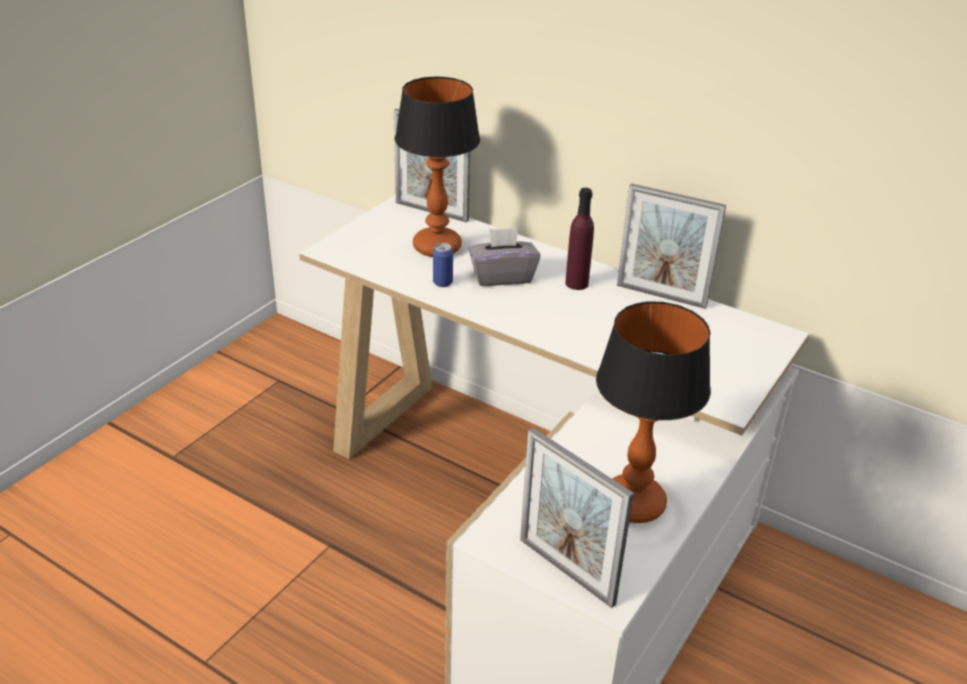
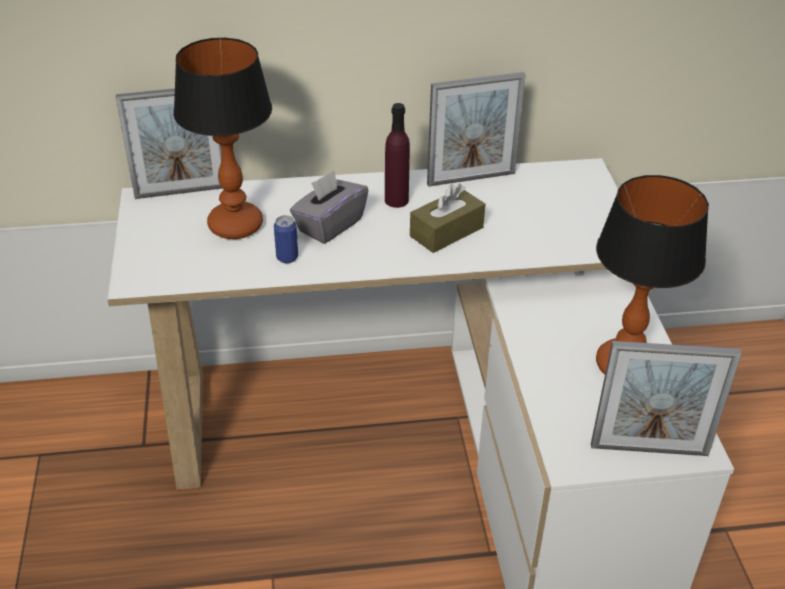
camera: 40 degrees left, 5 degrees up
(585, 322) = (446, 232): none -> brown tissue box

